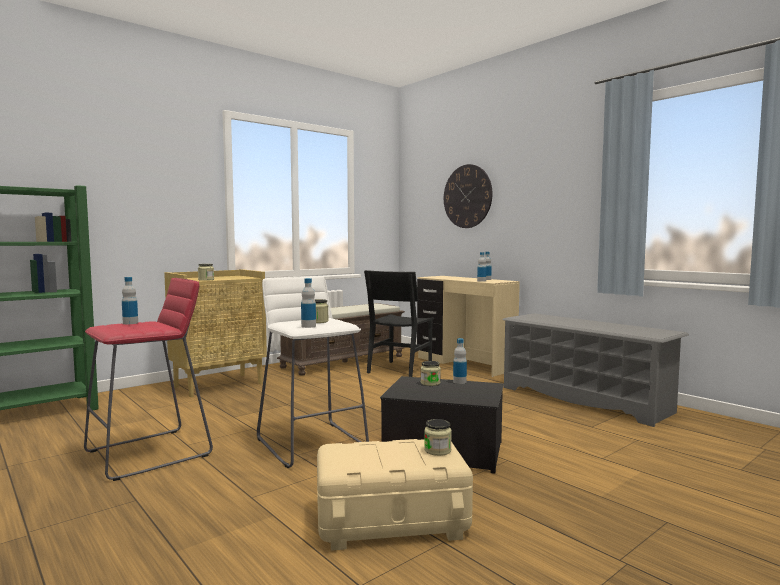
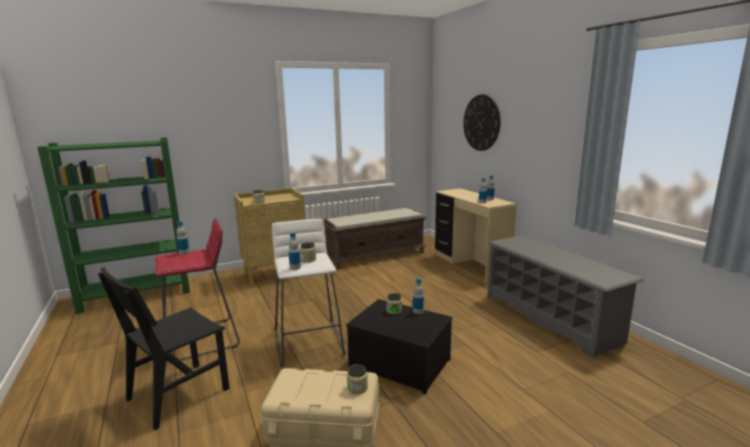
camera: 15 degrees right, 10 degrees up
(399, 369) = (414, 268): black chair -> black chair (178, 394)

